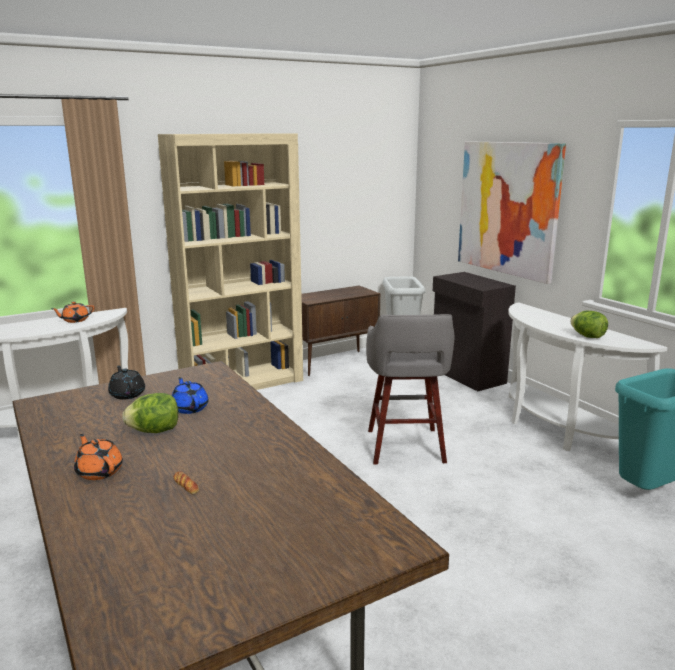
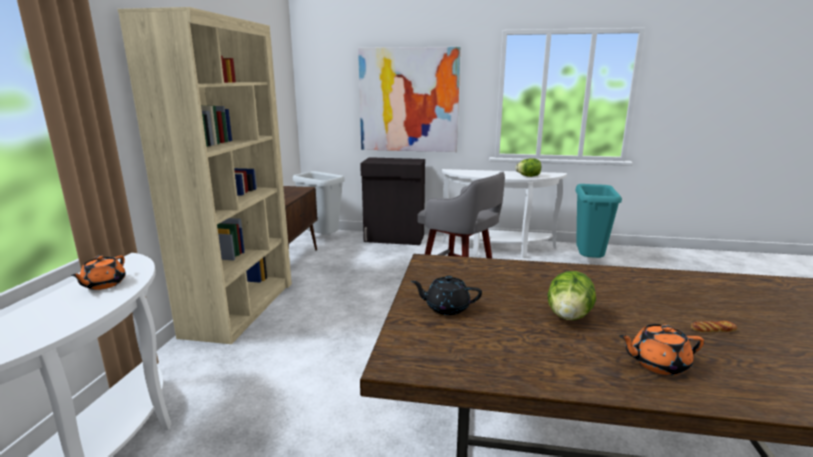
camera: 50 degrees left, 0 degrees up
(190, 408) = (524, 290): blue teapot -> none

